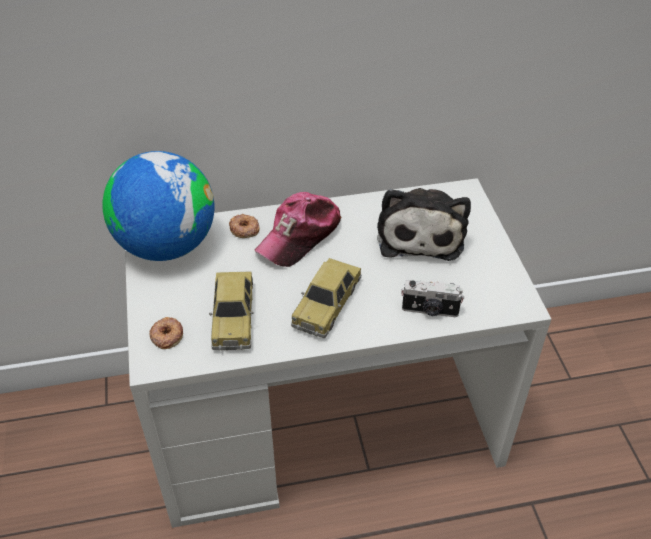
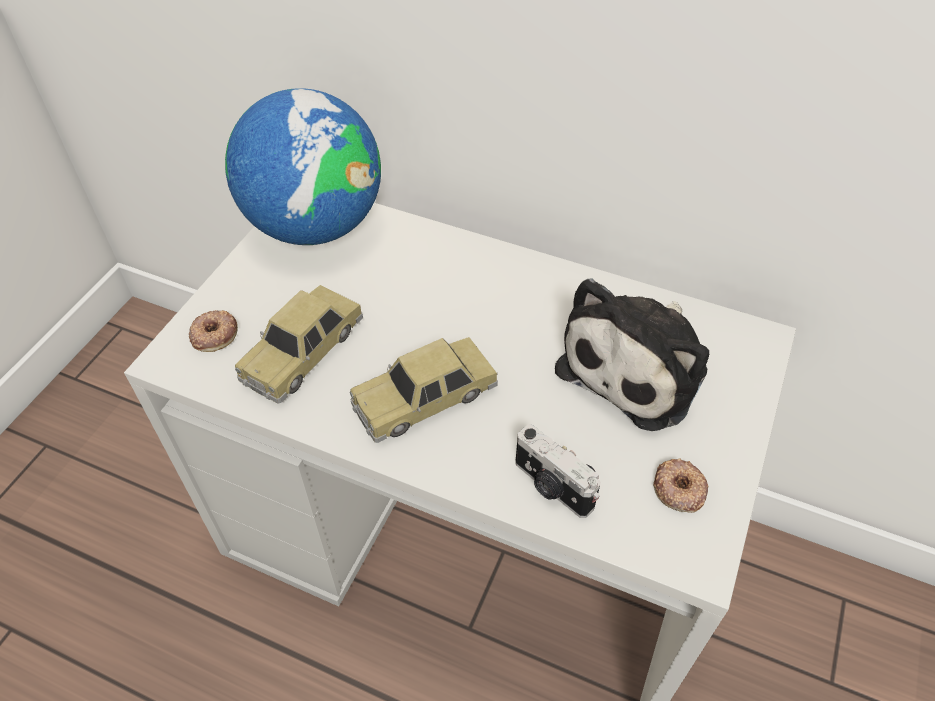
camera: 35 degrees right, 5 degrees up
(244, 229) = (417, 248): donut -> donut (678, 489)
(300, 236) = (475, 290): cap -> none

